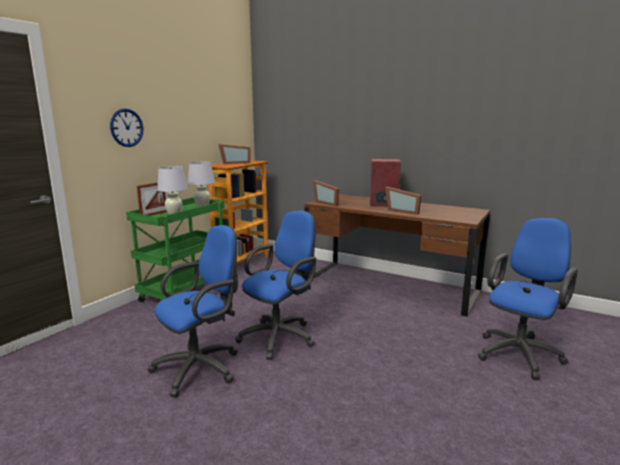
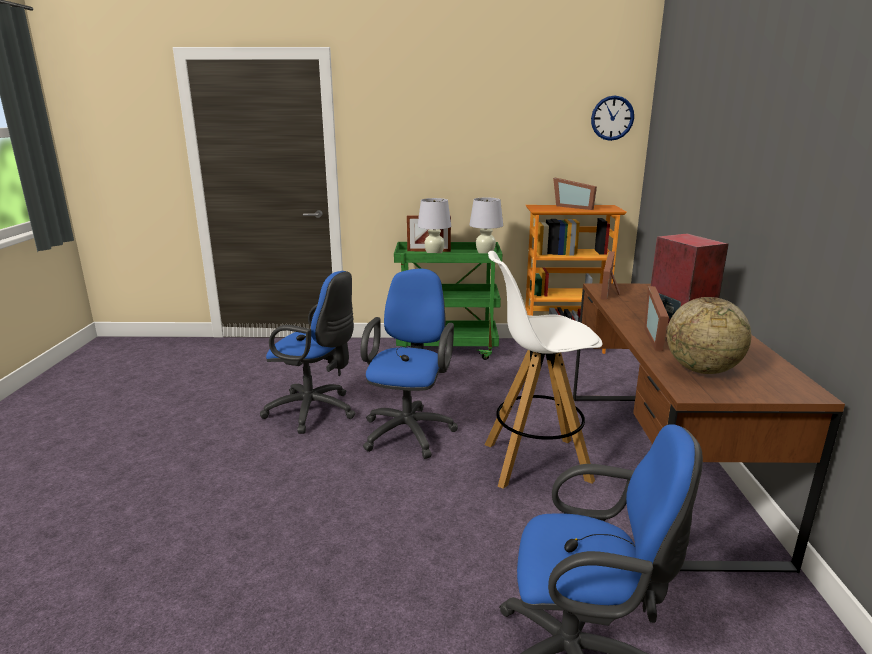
camera: 60 degrees right, 5 degrees up
(126, 127) = (415, 150): wall clock -> wall clock (612, 118)
(280, 336) = (409, 430): blue office chair -> blue office chair turned 90 degrees counterclockwise
(359, 311) = (535, 462): none -> white stool
(446, 214) = (701, 370): none -> globe

